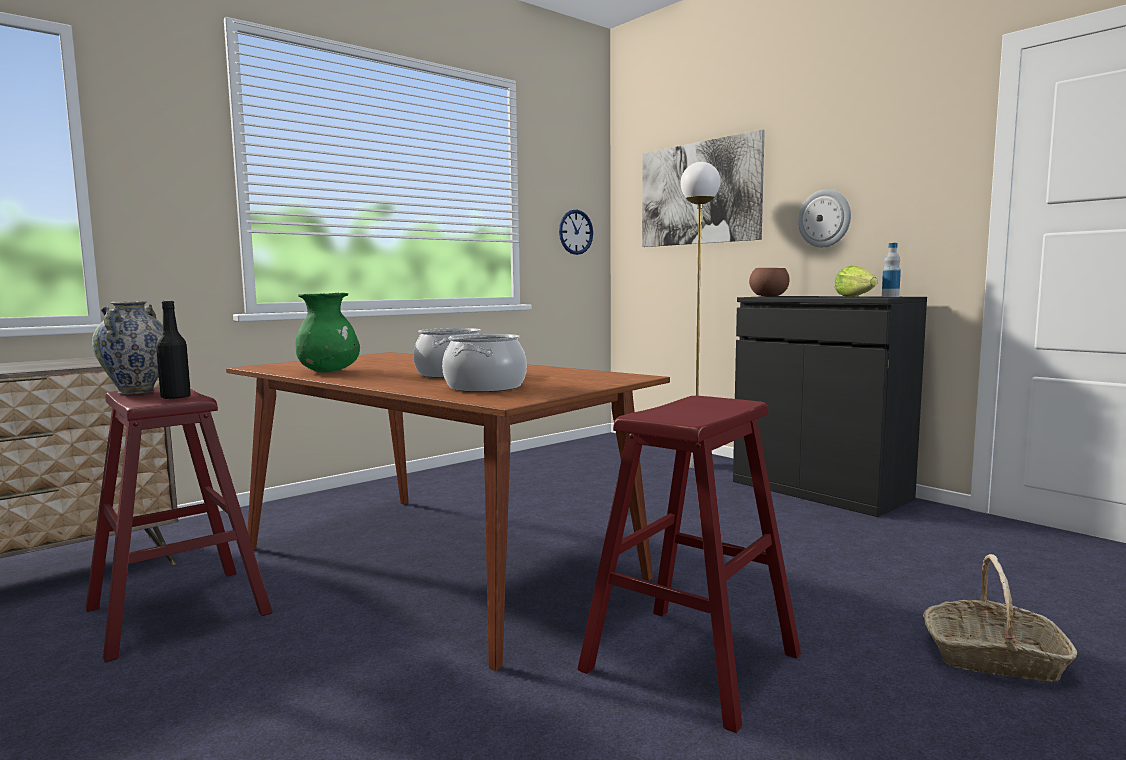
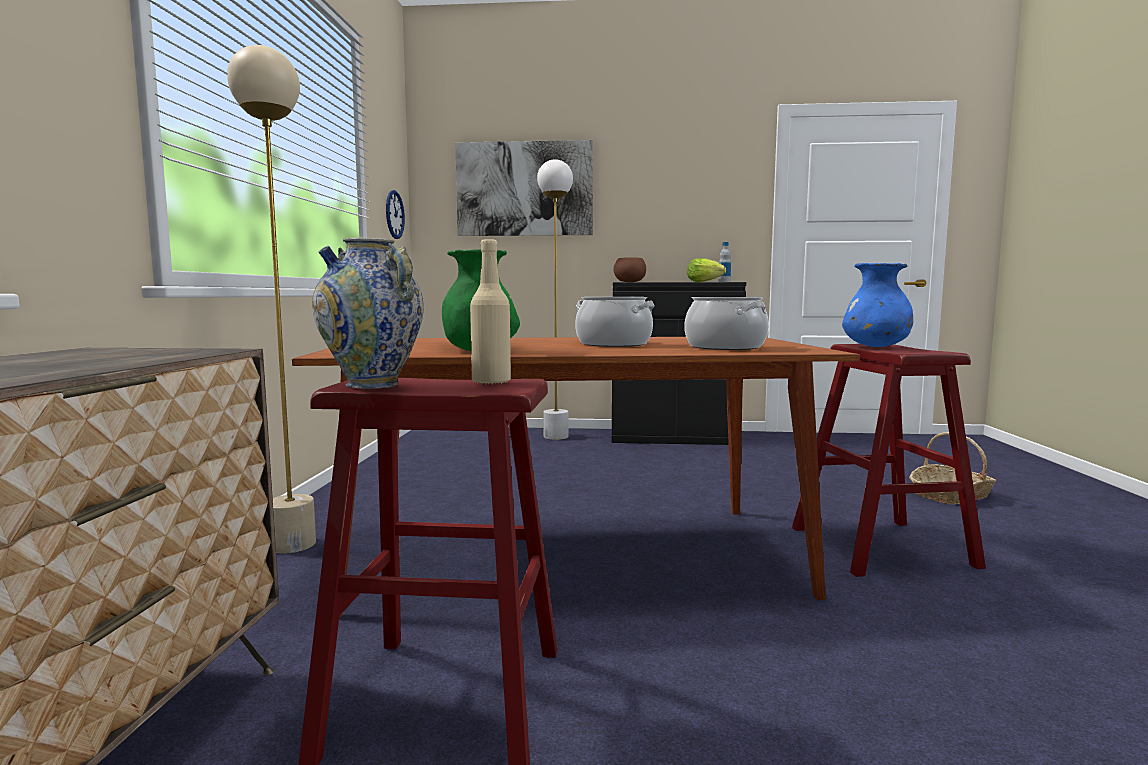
camera: 45 degrees left, 0 degrees up
(176, 397) = (491, 382): black bottle -> beige bottle
(331, 501) = (292, 545): none -> beige floor lamp
(691, 404) = (875, 347): none -> blue vase
(825, 218) = (651, 221): wall clock -> none

